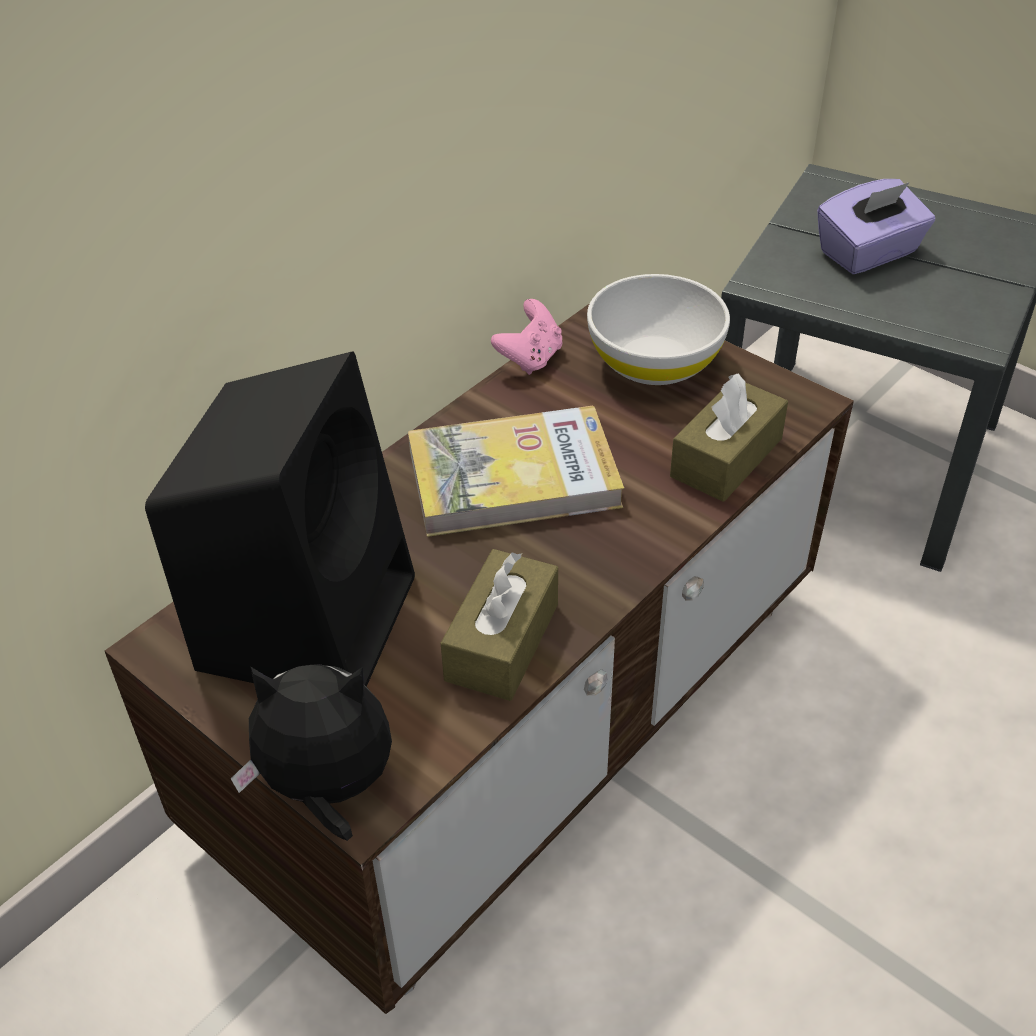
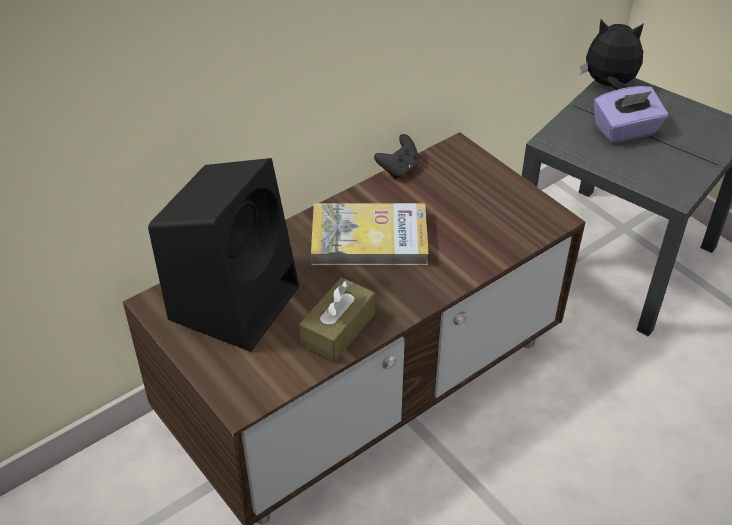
camera: 10 degrees right, 0 degrees up
(327, 789) = (223, 392): plush toy -> plush toy (609, 85)
(530, 358) = (399, 169): pink game controller -> black game controller
(654, 361) = (471, 181): white bowl -> none
(726, 457) = (497, 245): brown tissue box -> none

